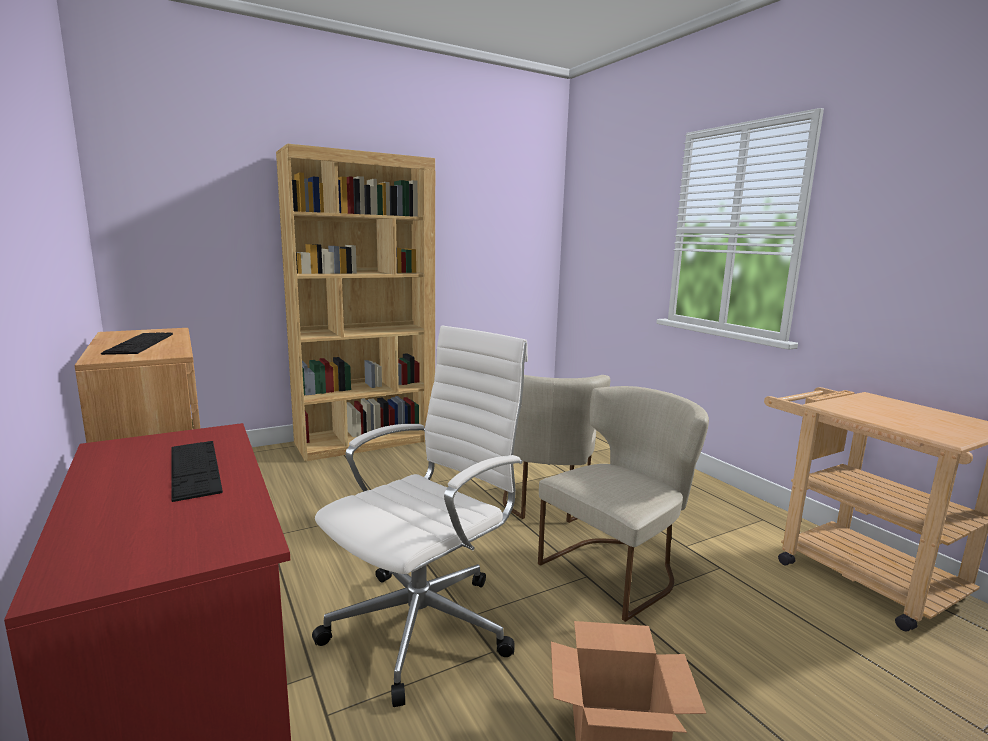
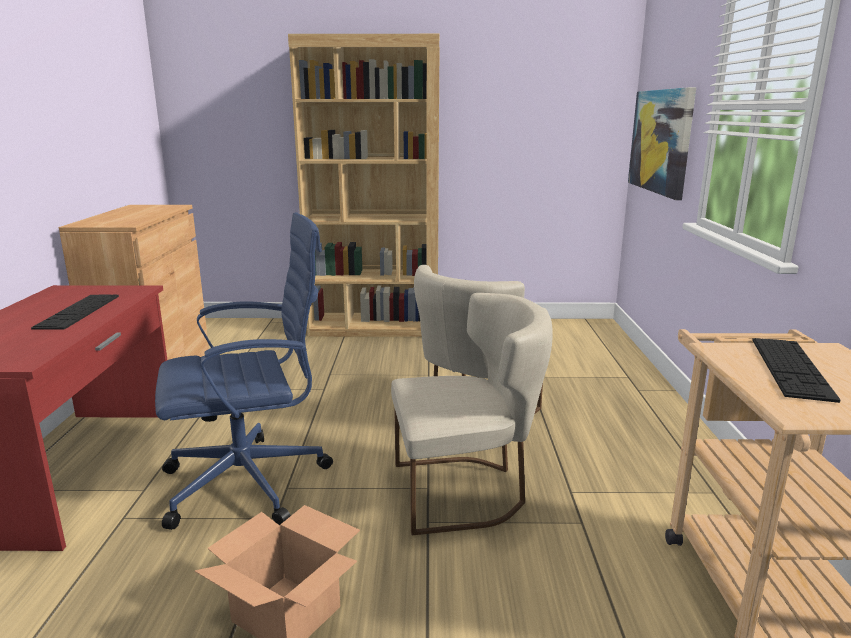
camera: 30 degrees right, 5 degrees up
(140, 343) = (129, 215): keyboard -> keyboard (790, 367)
(425, 623) = (251, 482): white office chair -> blue office chair
(605, 257) = (660, 141): none -> picture

